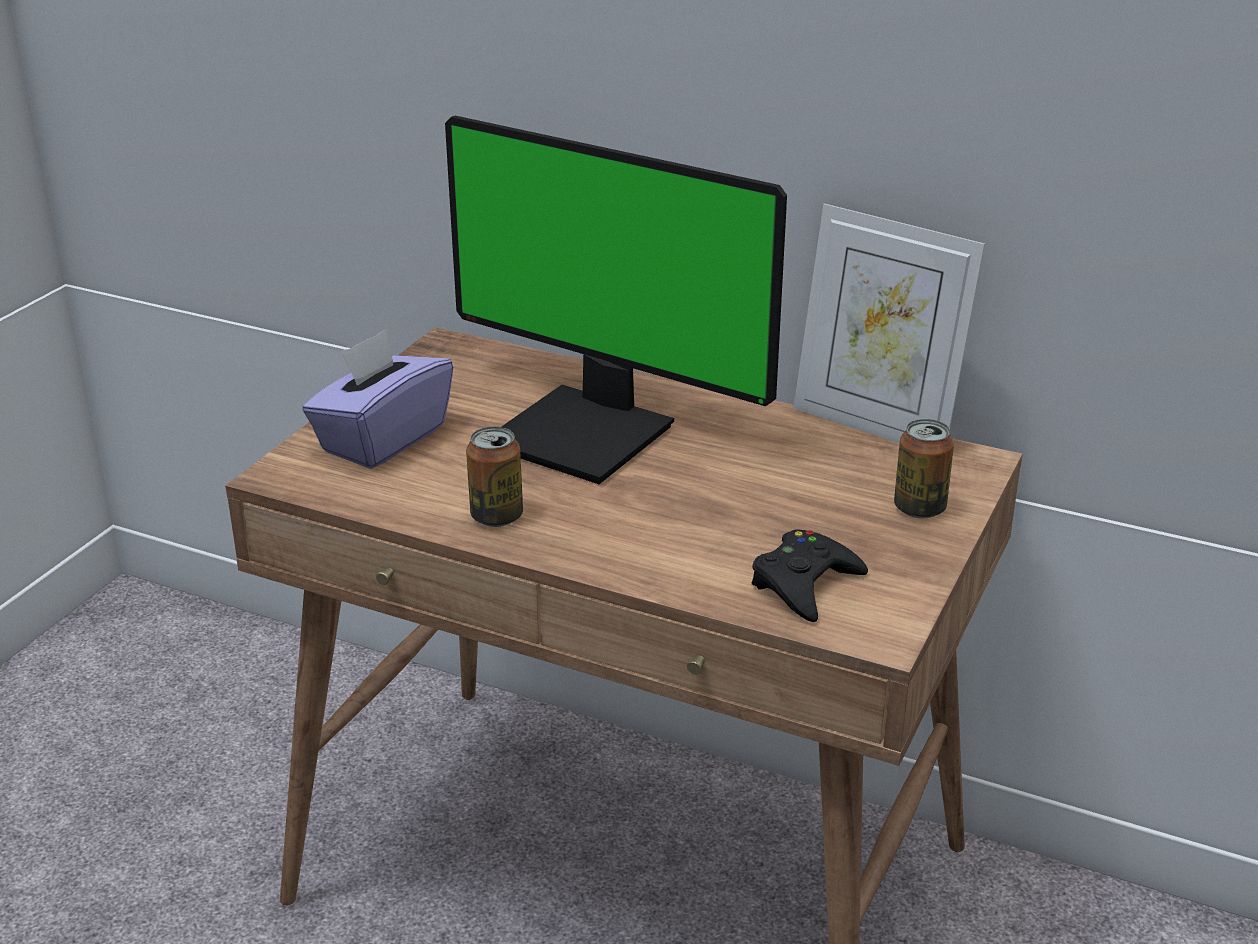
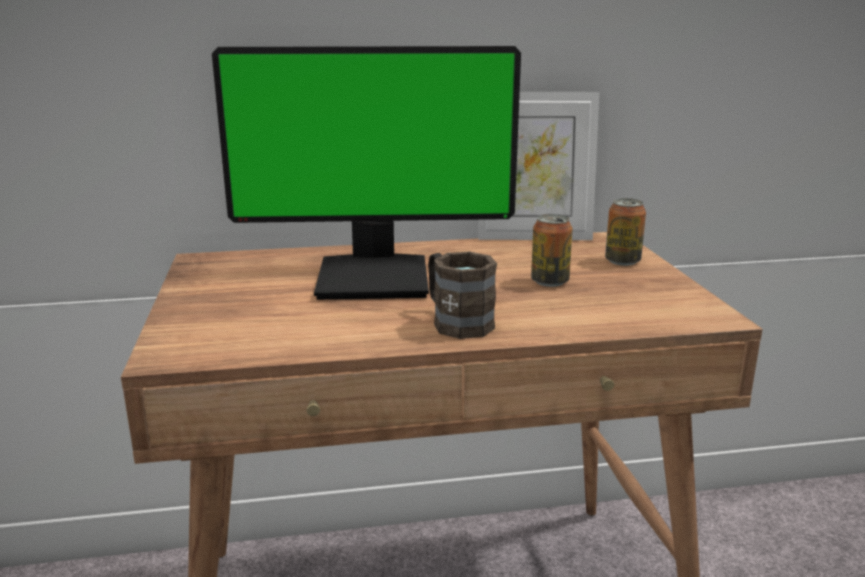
camera: 35 degrees left, 10 degrees down
(382, 439) = (226, 315): purple tissue box -> none
(496, 516) = (385, 331): can -> can (549, 282)
(581, 529) = (456, 321): none -> brown mug
(805, 584) = (633, 308): black game controller -> none

